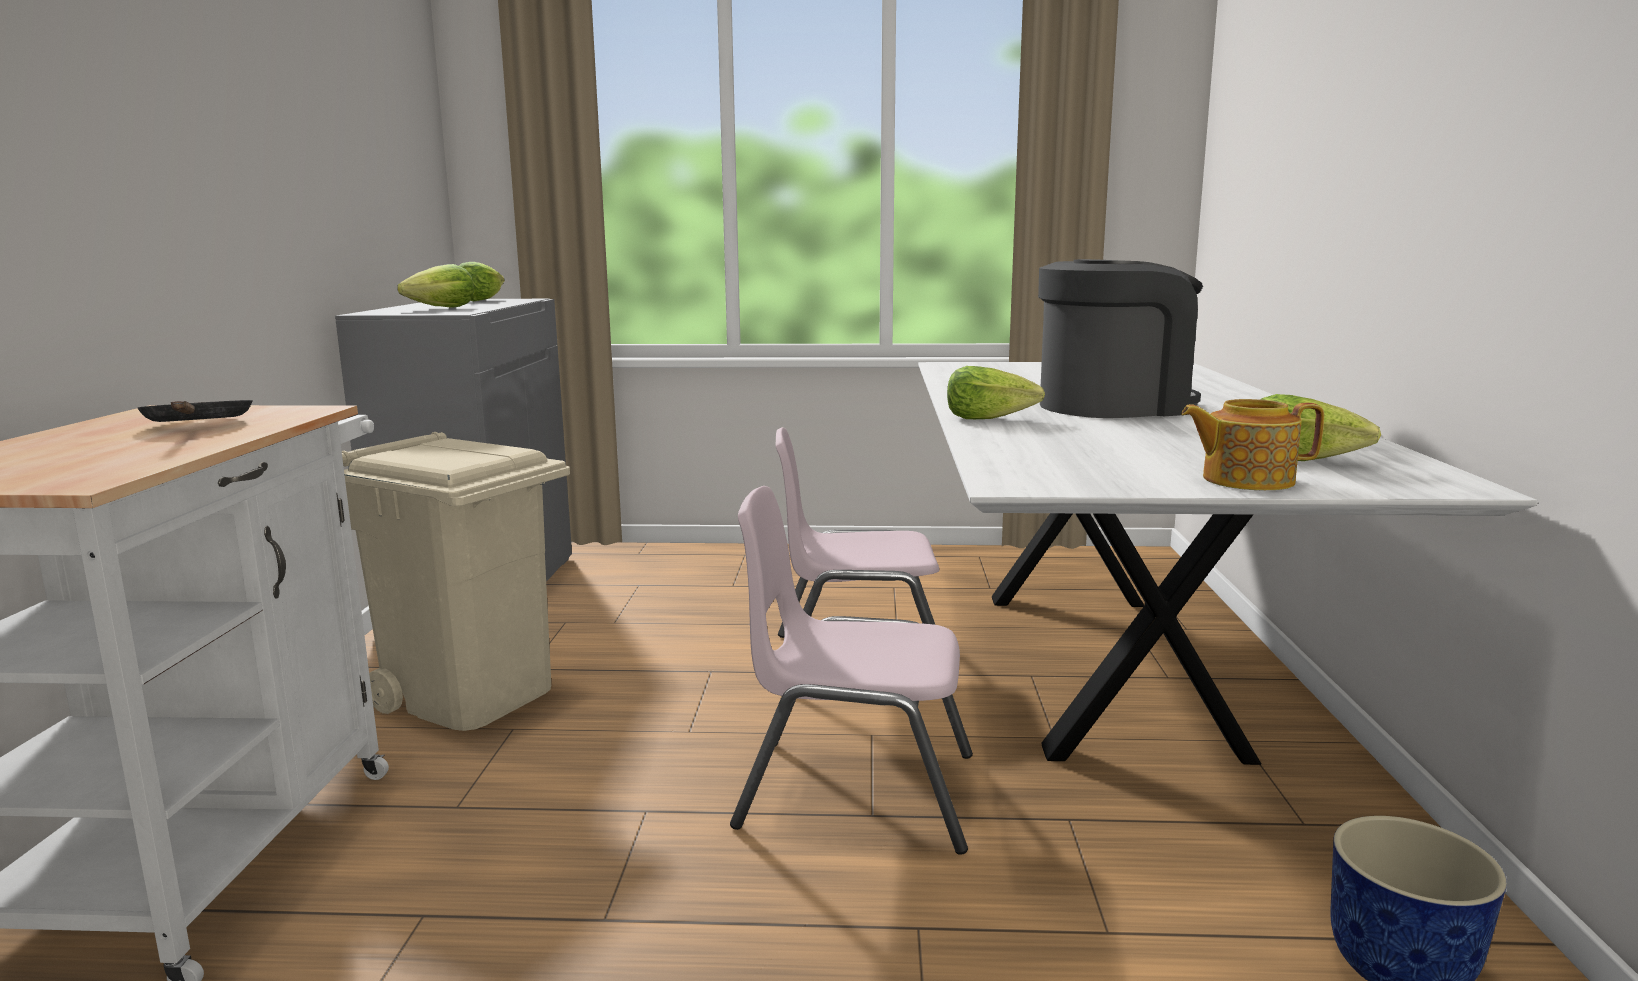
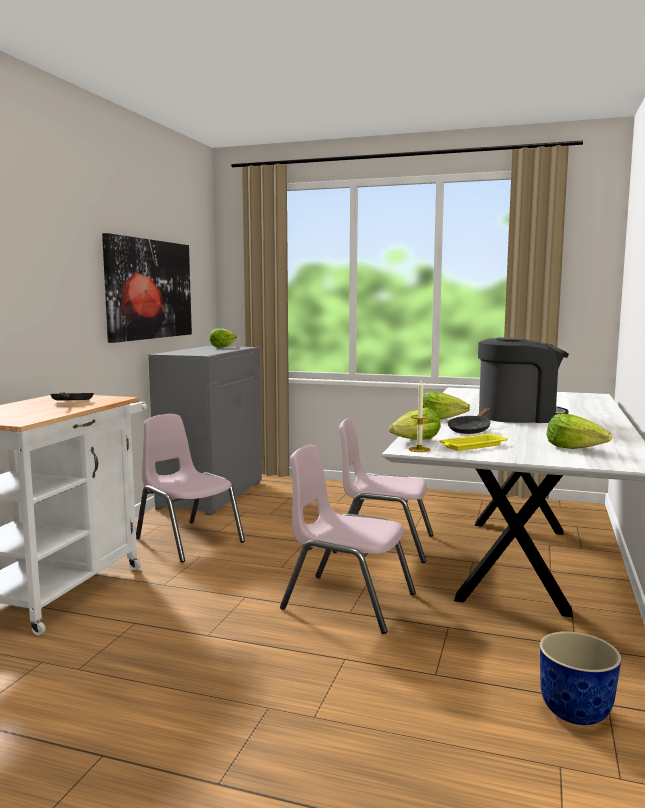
camera: 15 degrees right, 5 degrees down
(324, 175) = (149, 289): none -> picture
(442, 308) = (199, 351): lettuce -> lettuce (416, 441)
(472, 695) = (188, 540): beige trash can -> pink chair
(1033, 482) = (419, 449): none -> candle
(1069, 436) = (470, 430): none -> black frying pan
(1119, 468) = (472, 446): none -> yellow tray
(1245, 480) = (527, 455): teapot -> none

